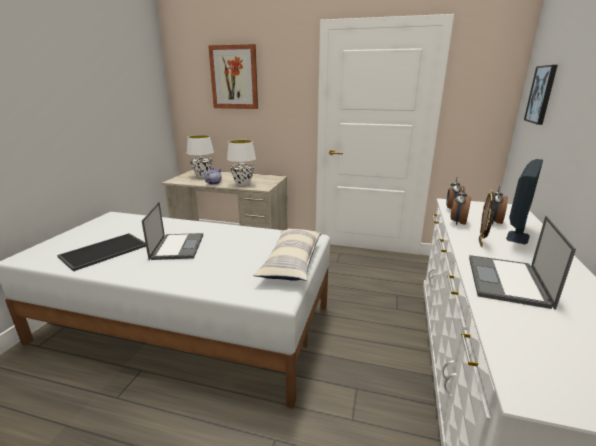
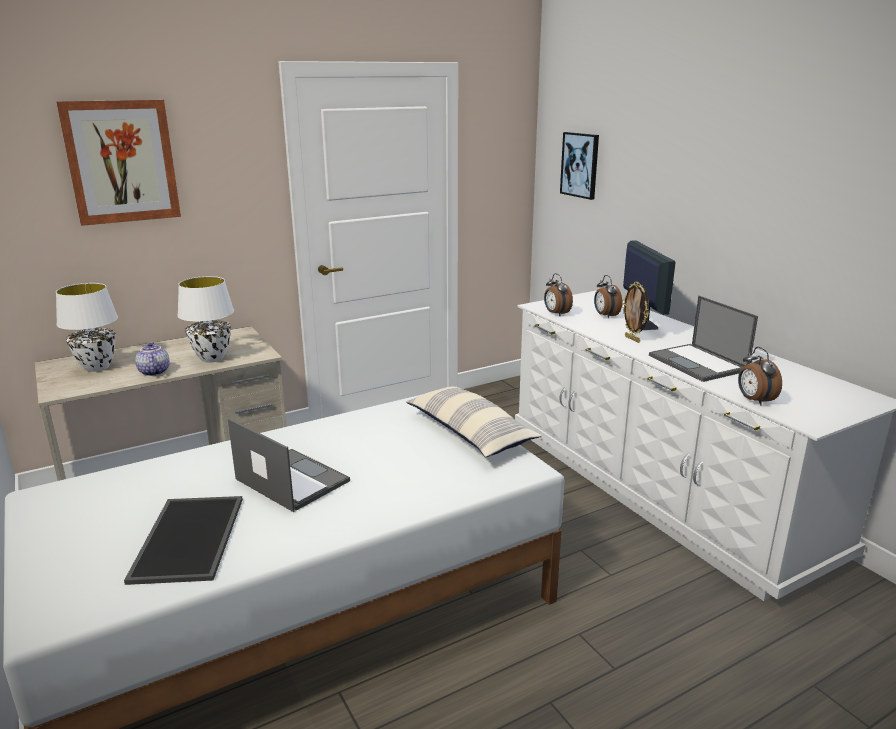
camera: 45 degrees left, 0 degrees up
(457, 222) = (583, 326): alarm clock -> alarm clock (754, 400)

